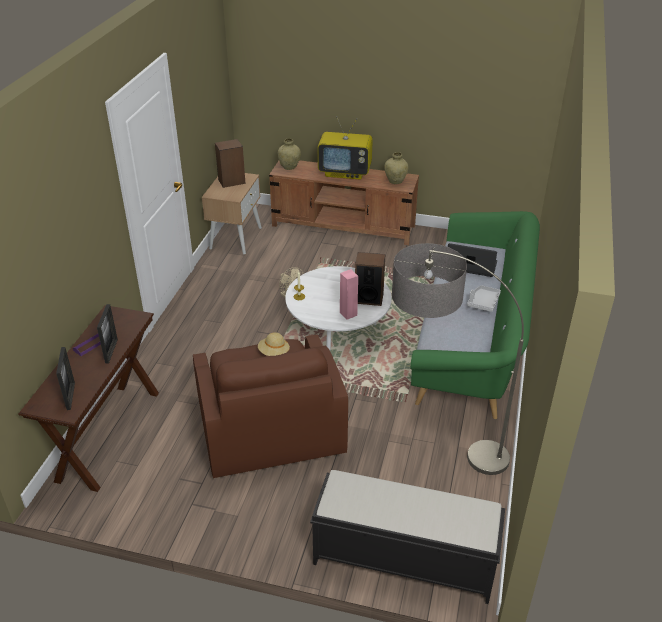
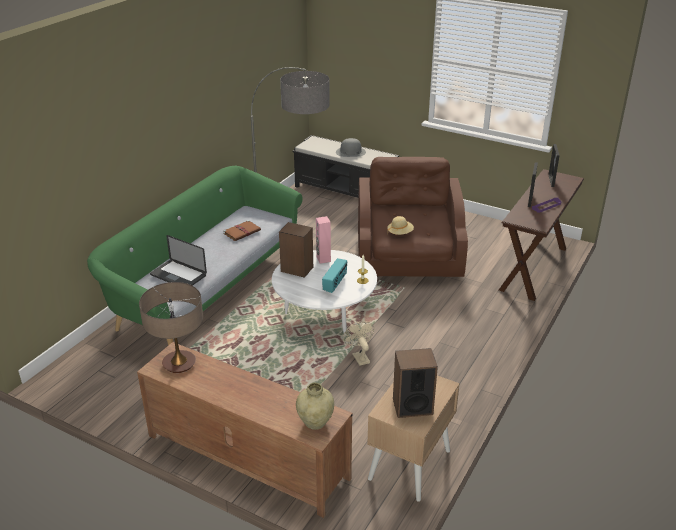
camera: 165 degrees left, 5 degrees down
(324, 289) = (335, 284): none -> radio
(345, 172) = (236, 394): television -> none
(395, 181) = (179, 364): beige vase -> table lamp
(398, 505) = (350, 152): none -> grey hat
(452, 324) = (242, 232): none -> brown book
(483, 302) = (202, 240): grey tray -> none

